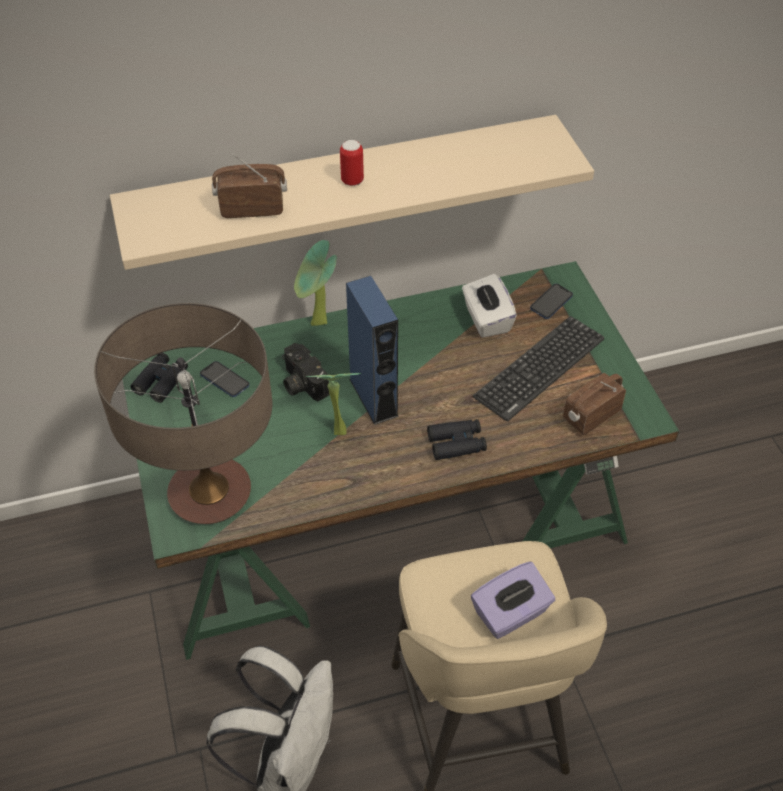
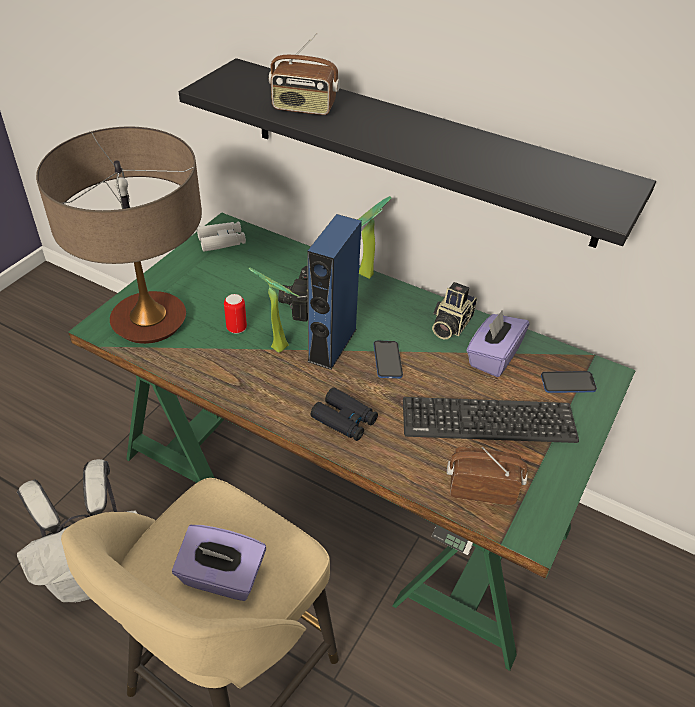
camera: 45 degrees right, 5 degrees down
(161, 381) = (222, 241): black binoculars -> white binoculars
(224, 380) = (257, 266): phone -> phone (387, 360)
(252, 208) = (303, 108): radio -> radio turned 150 degrees clockwise
(343, 186) = (419, 151): beige shelf -> black shelf
(352, 181) = (400, 131): can -> can (236, 328)
(429, 317) = (449, 325): none -> camera
(486, 319) = (493, 357): white tissue box -> purple tissue box

